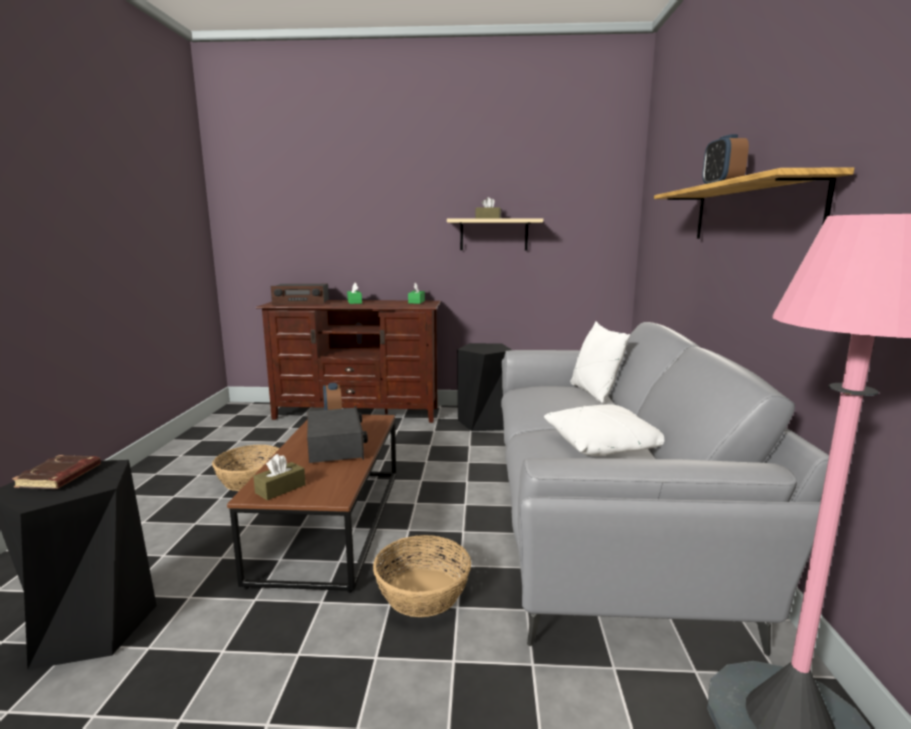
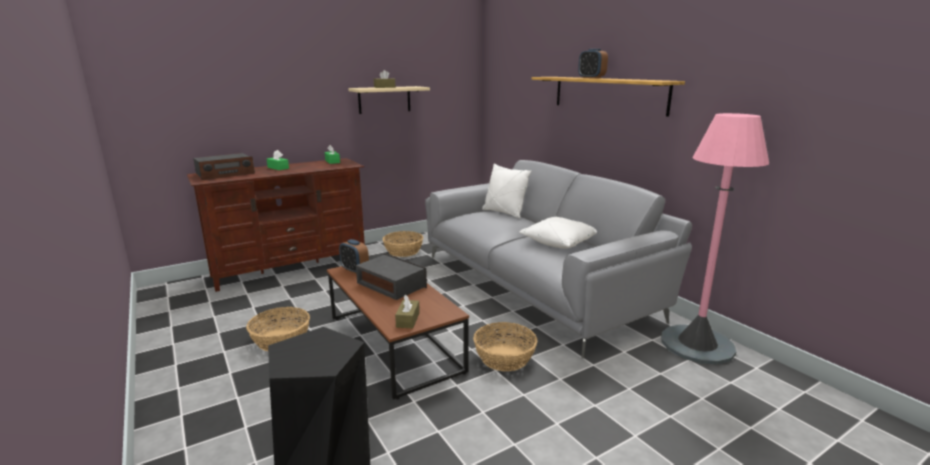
camera: 35 degrees left, 5 degrees up
(60, 477) = (302, 351): brown book -> none
(484, 422) = (403, 251): black stool -> basket

